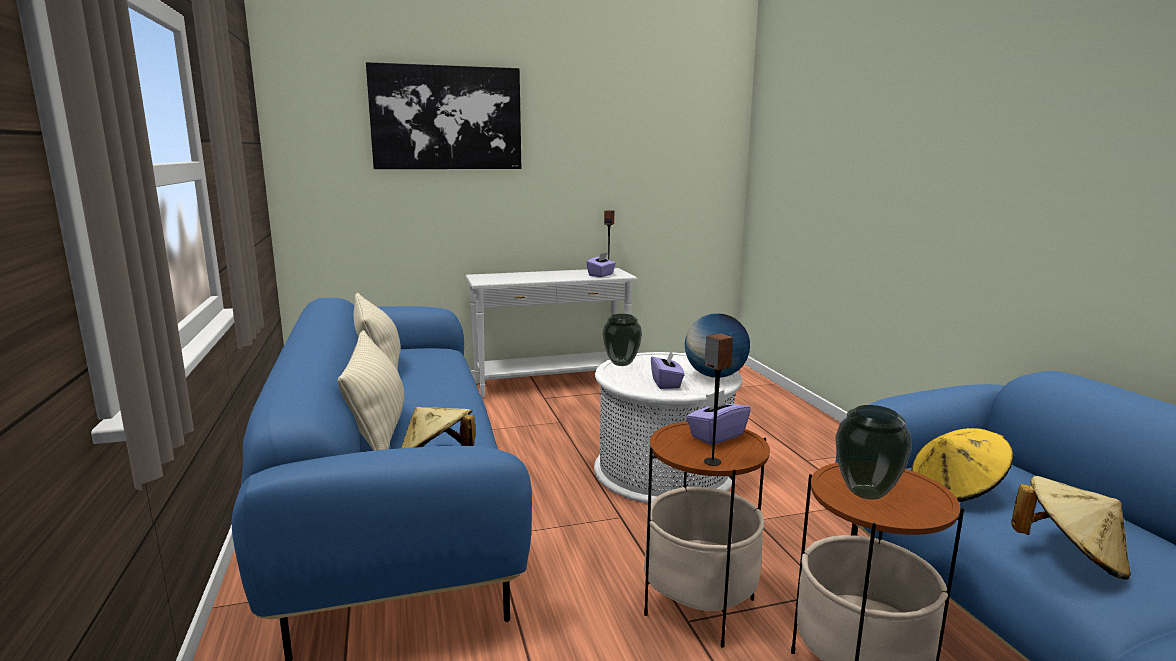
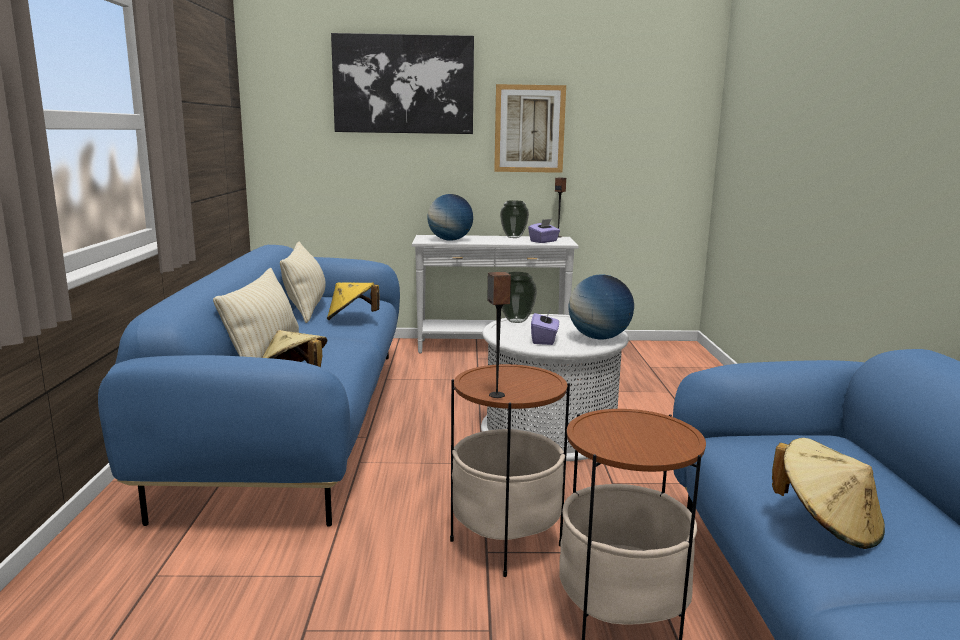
camera: 15 degrees right, 0 degrees up
(508, 279) = (450, 240): none -> globe
(576, 162) = (529, 129): none -> picture
(716, 436) = (524, 377): purple tissue box -> none
(867, 493) = (618, 433): vase -> vase (514, 237)
(956, 491) = (765, 459): yellow hat -> yellow hat (351, 319)

